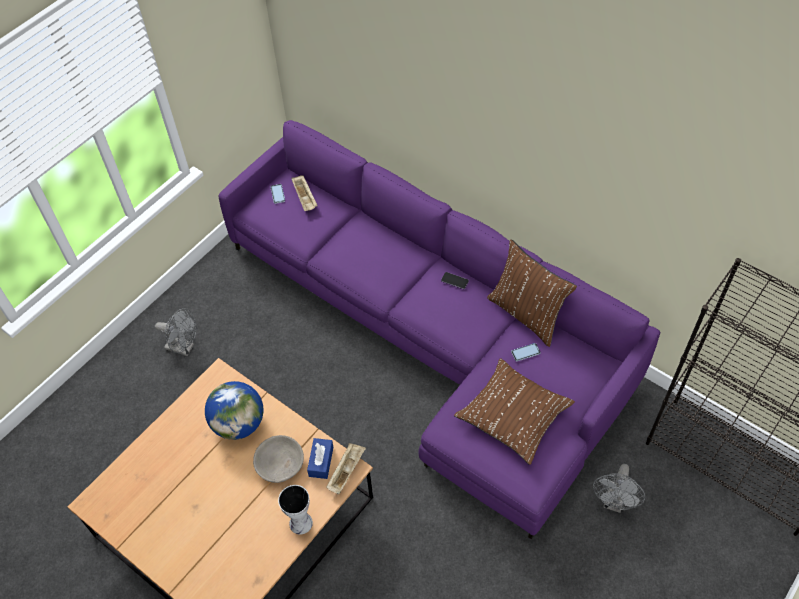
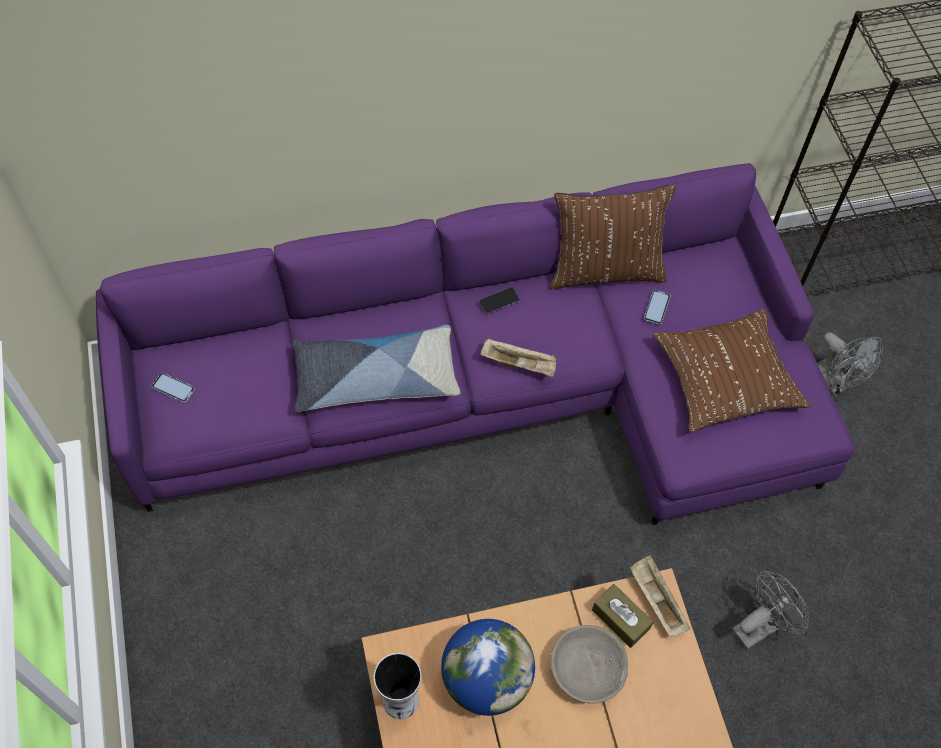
camera: 55 degrees left, 5 degrees up
(184, 348) = (243, 683): grey fan -> grey fan (760, 625)
(299, 523) = (686, 702): vase -> vase (399, 702)
(305, 199) = (215, 363): beige tray -> beige tray (519, 364)
(321, 461) = (620, 619): blue tissue box -> brown tissue box
(358, 262) = (375, 377): none -> pillow

